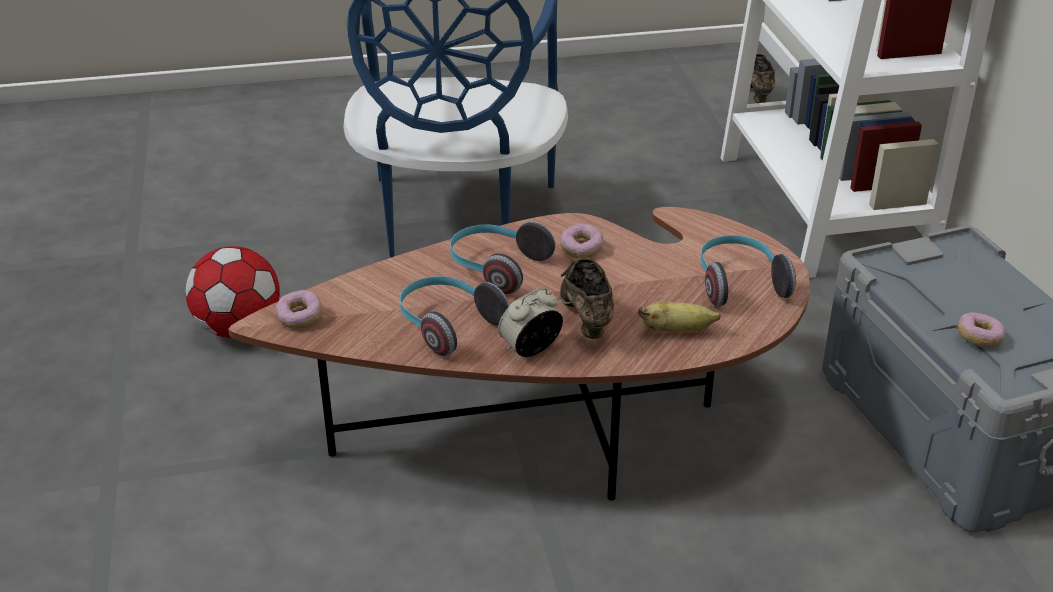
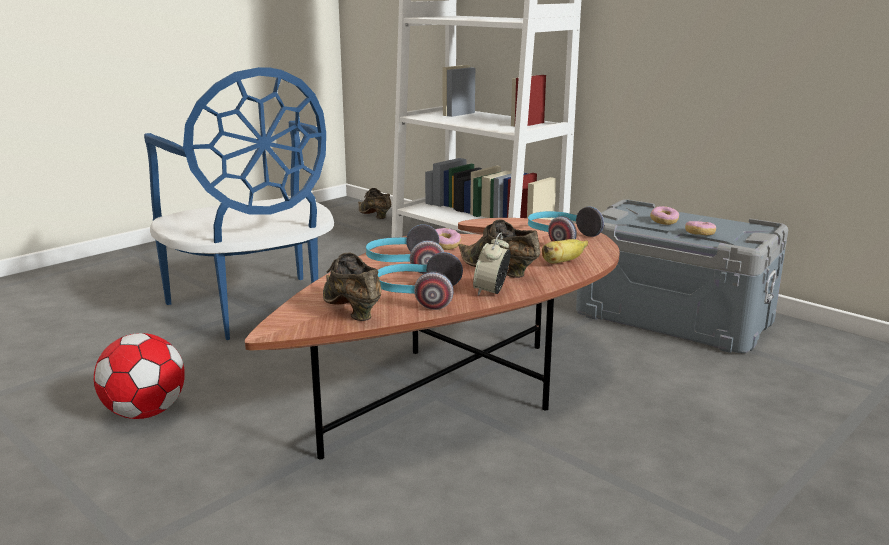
camera: 35 degrees left, 15 degrees down
(300, 318) = (298, 321): donut -> donut (664, 221)
(362, 320) = (350, 310): none -> brown shoe

